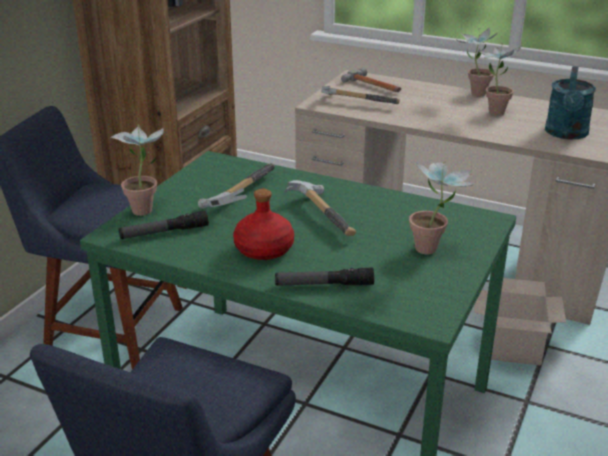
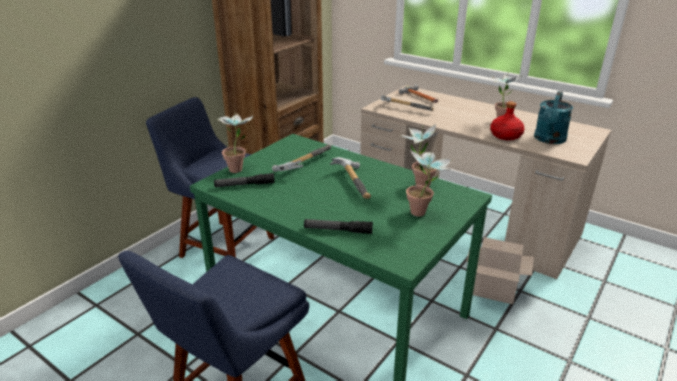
camera: 10 degrees right, 0 degrees up
(265, 249) = (306, 202): red bottle -> red bottle (506, 136)
(473, 92) = (489, 106): potted plant -> potted plant (418, 184)

